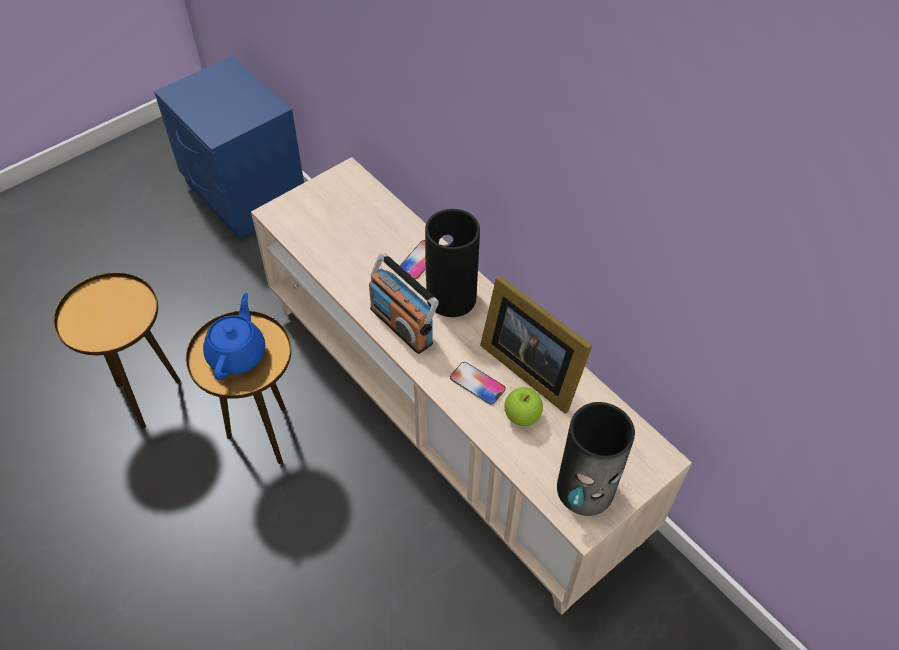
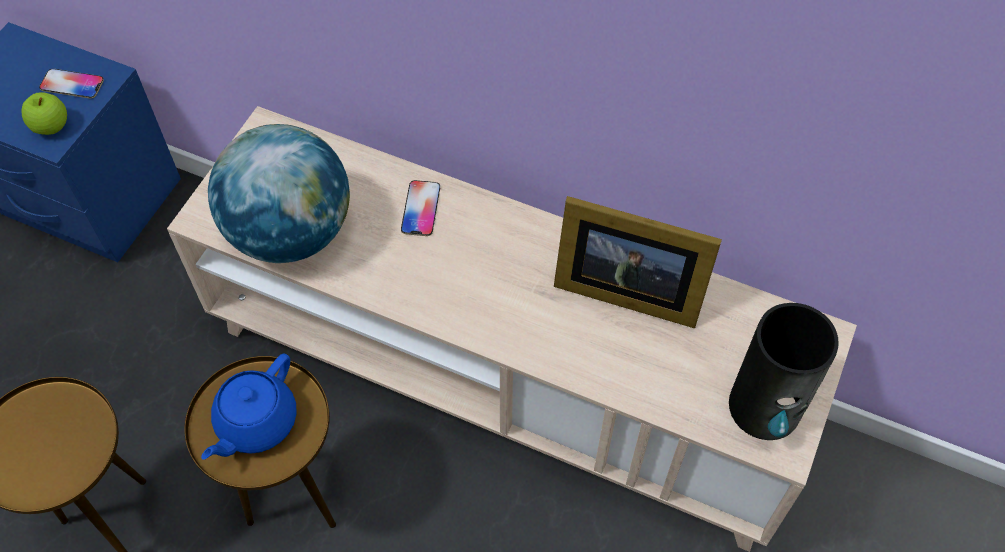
camera: 25 degrees left, 5 degrees up
(237, 354) = (255, 422): blue teapot -> blue teapot turned 135 degrees counterclockwise
(326, 243) = (291, 232): none -> globe
(402, 325) = (447, 300): radio -> none
(450, 297) = (484, 240): vase -> none
(477, 383) = (576, 335): phone -> phone (72, 84)
(522, 416) = (649, 352): apple -> apple (51, 127)

